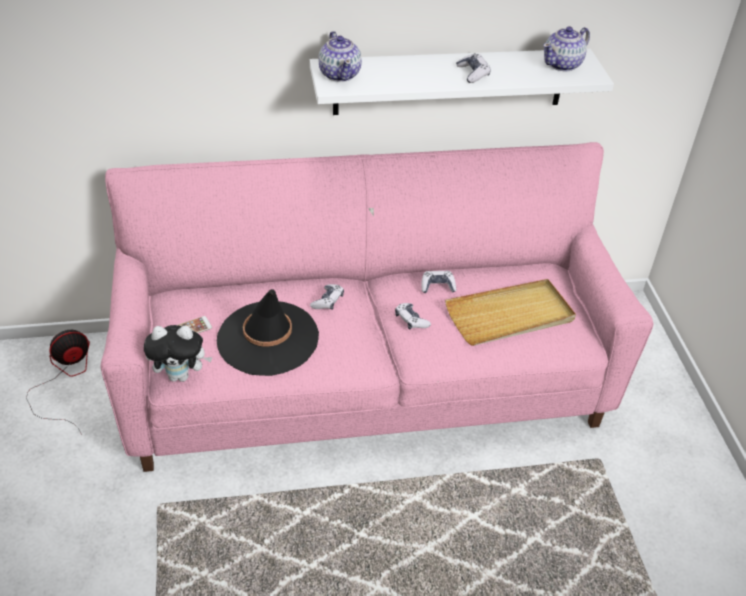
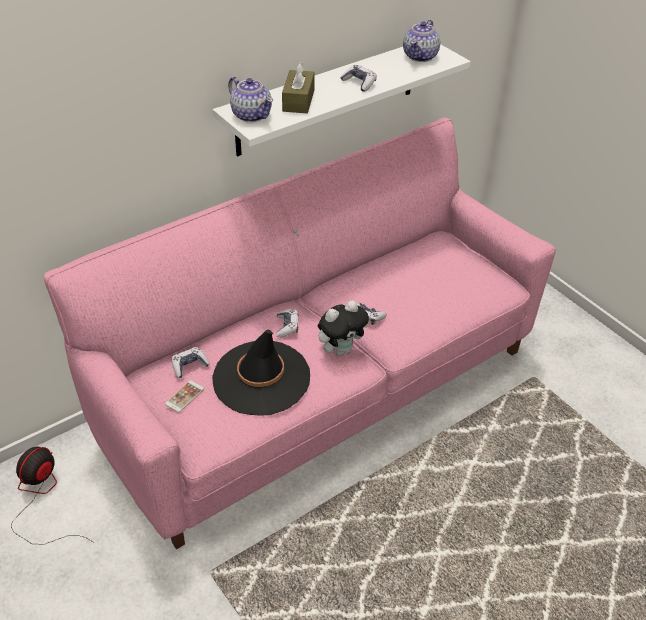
camera: 25 degrees left, 0 degrees up
(181, 375) = (206, 441): plush toy -> plush toy (341, 349)
(396, 73) = (298, 100): none -> brown tissue box
(437, 286) = (367, 281): game controller -> game controller (189, 366)
(510, 316) = (441, 284): beige tray -> none

